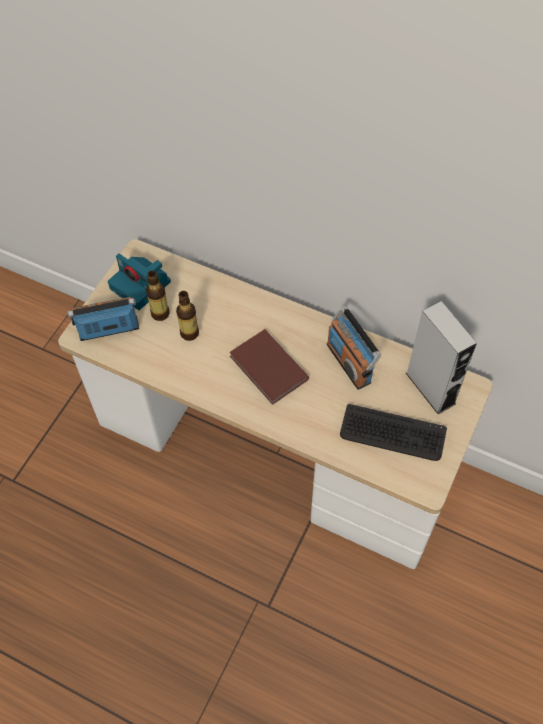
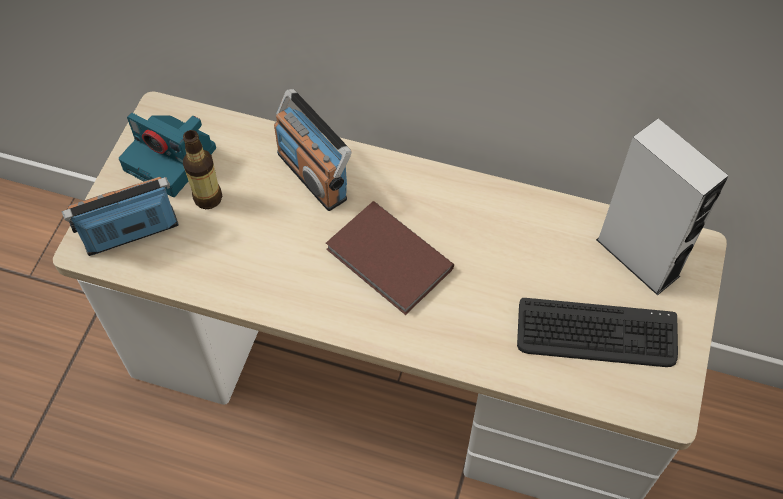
camera: 10 degrees left, 0 degrees up
(189, 333) = (258, 222): bottle -> none
(349, 363) = (509, 235): radio -> radio (313, 175)

